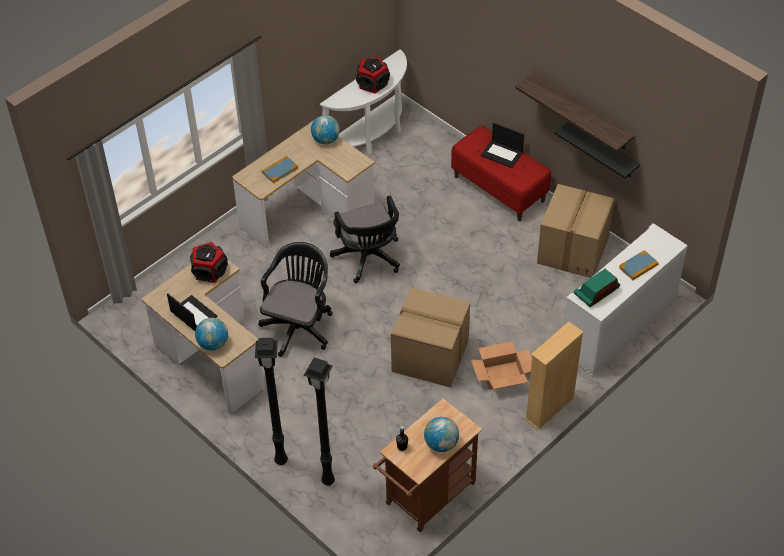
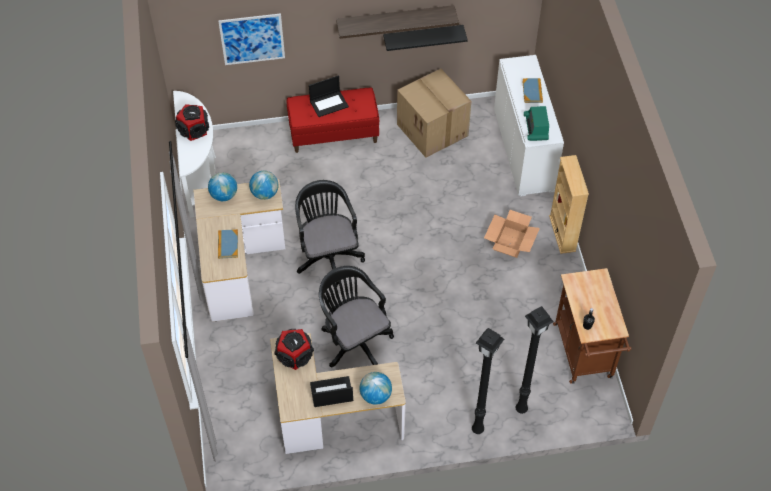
camera: 55 degrees left, 5 degrees up
(369, 259) = (328, 255): black office chair -> black office chair turned 120 degrees counterclockwise
(429, 356) = (456, 275): cardboard box -> none
(441, 444) = (602, 300): globe -> globe (265, 193)
(466, 43) = (252, 39): none -> picture

